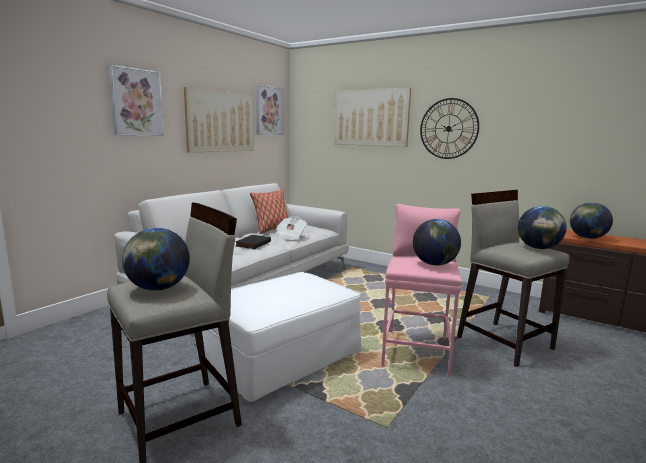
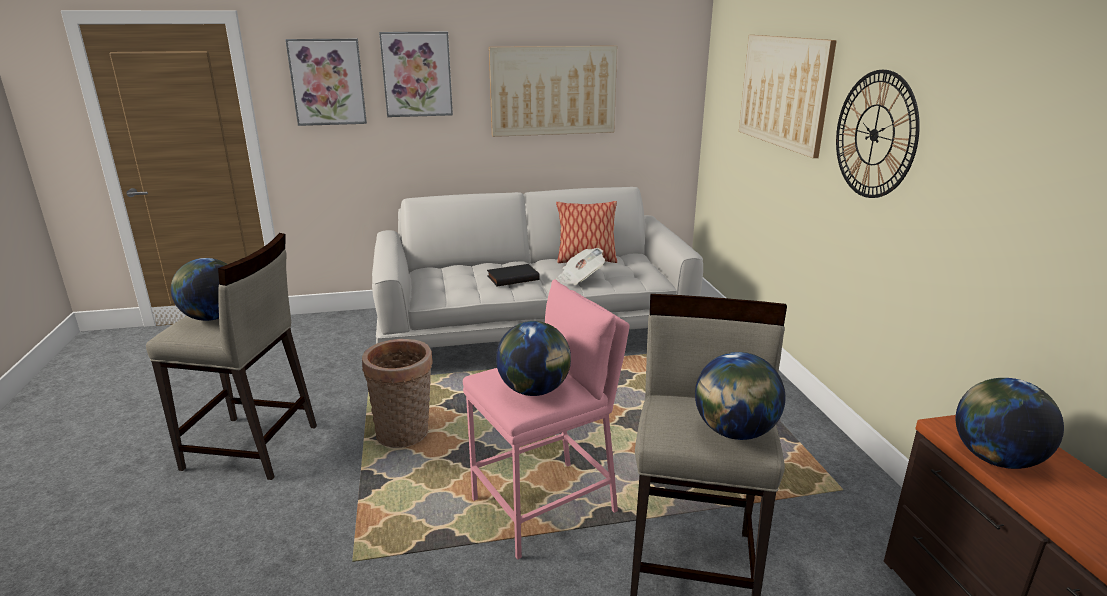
camera: 45 degrees right, 10 degrees up
(269, 111) = (656, 67): picture -> picture (327, 82)
(281, 358) = (405, 434): white ottoman -> basket

